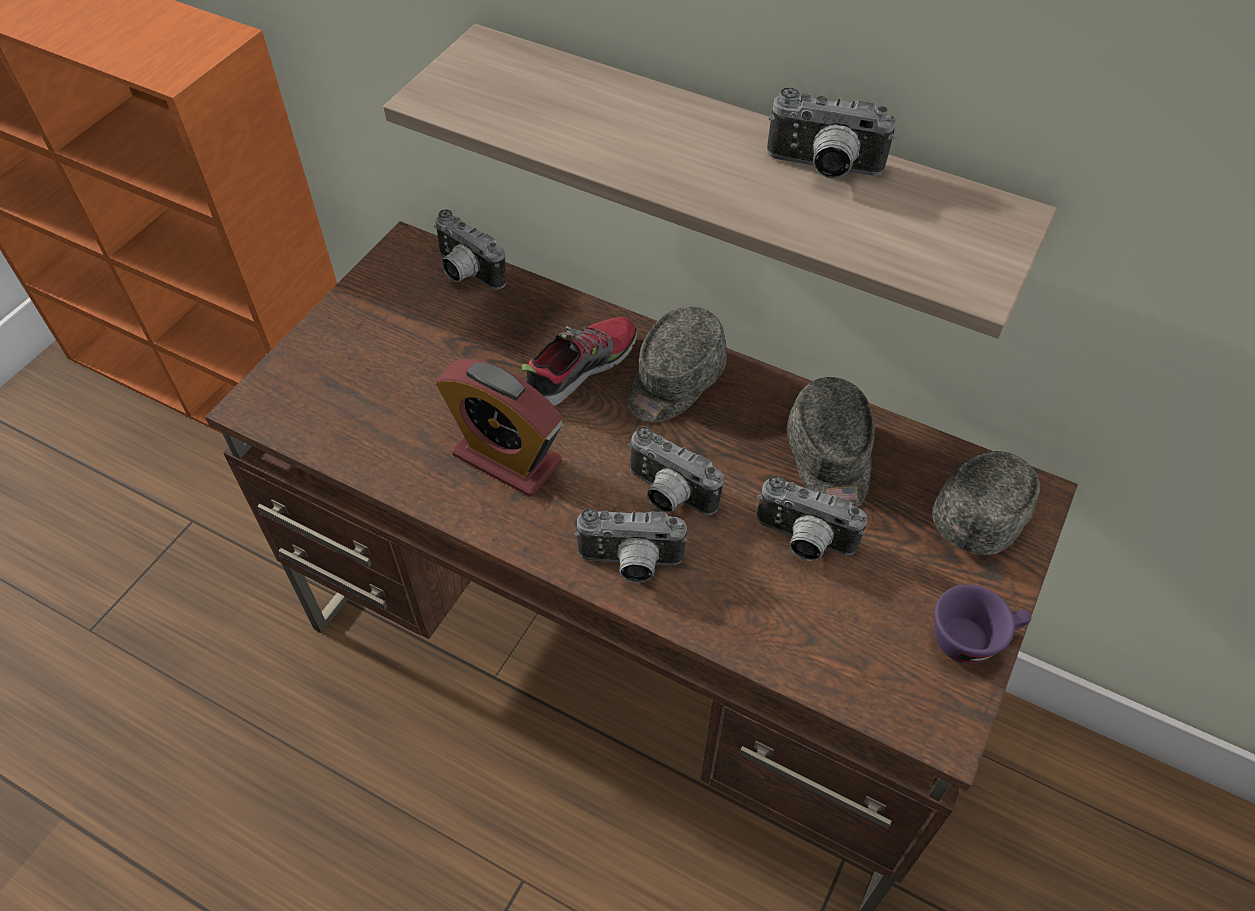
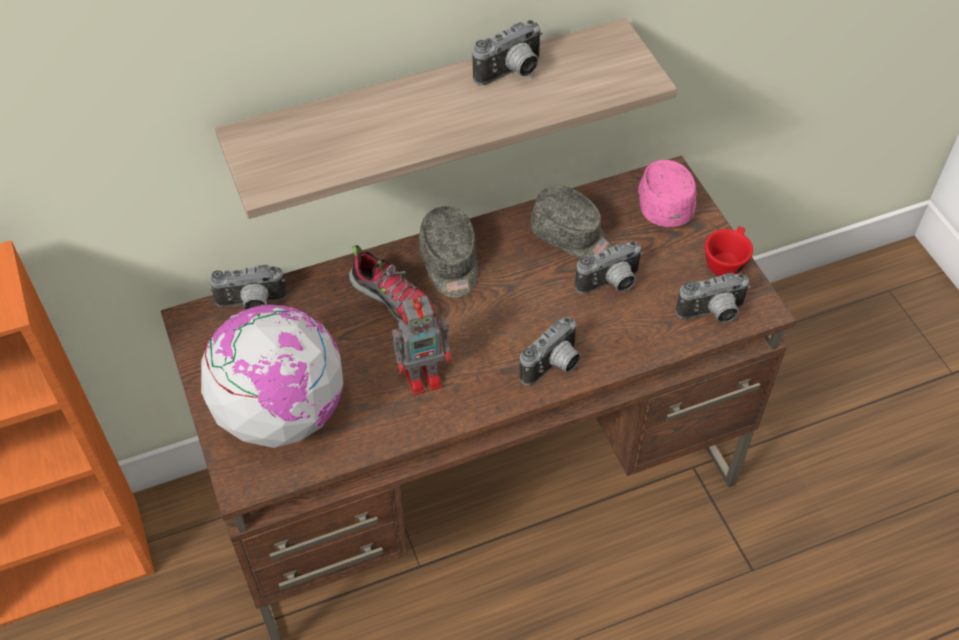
camera: 50 degrees left, 0 degrees up
(359, 379) = (281, 413): none -> globe
(507, 458) = (425, 376): alarm clock -> toy robot
(579, 369) = (394, 299): shoe -> shoe turned 135 degrees clockwise
(667, 496) = (525, 320): camera -> camera (713, 314)
(973, 638) = (726, 261): purple cup -> red cup
(986, 511) = (663, 200): grey cap -> pink cap

